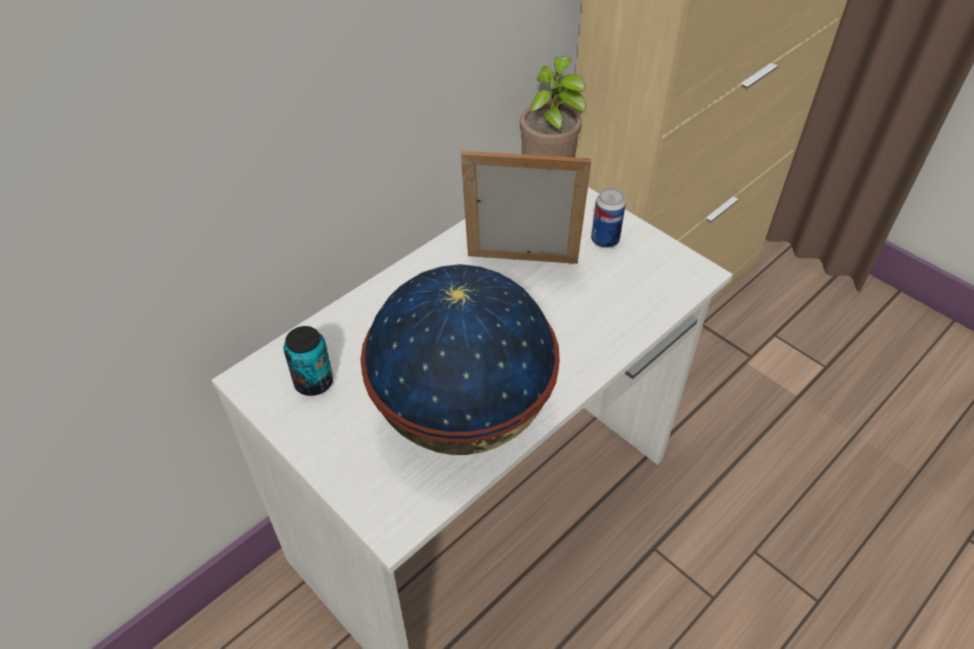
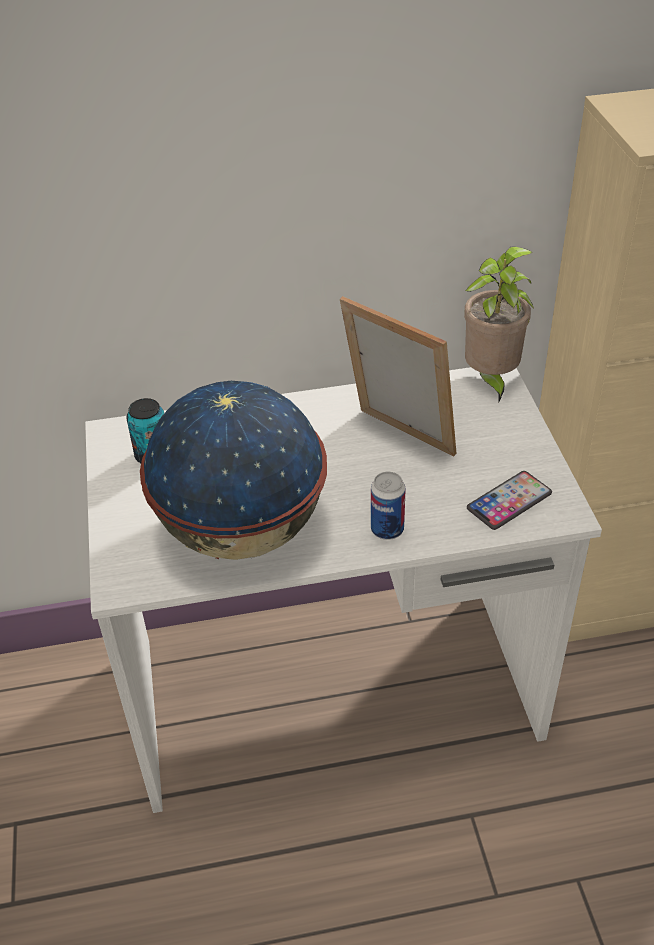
camera: 35 degrees right, 5 degrees down
(605, 240) = (500, 447): can -> can (387, 530)
(651, 282) = (509, 501): none -> phone

